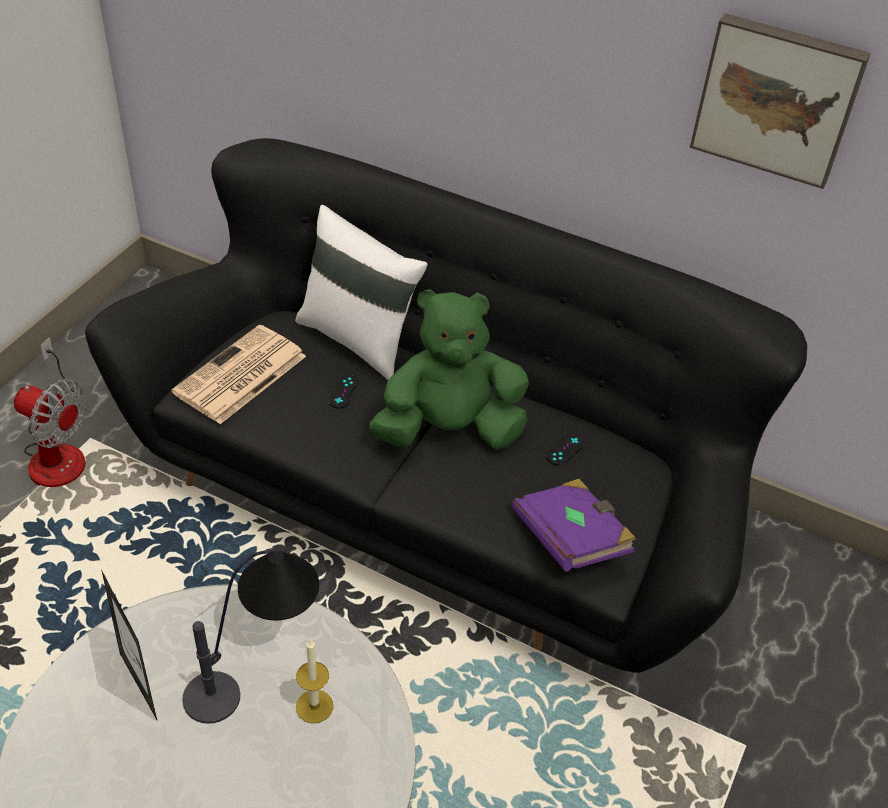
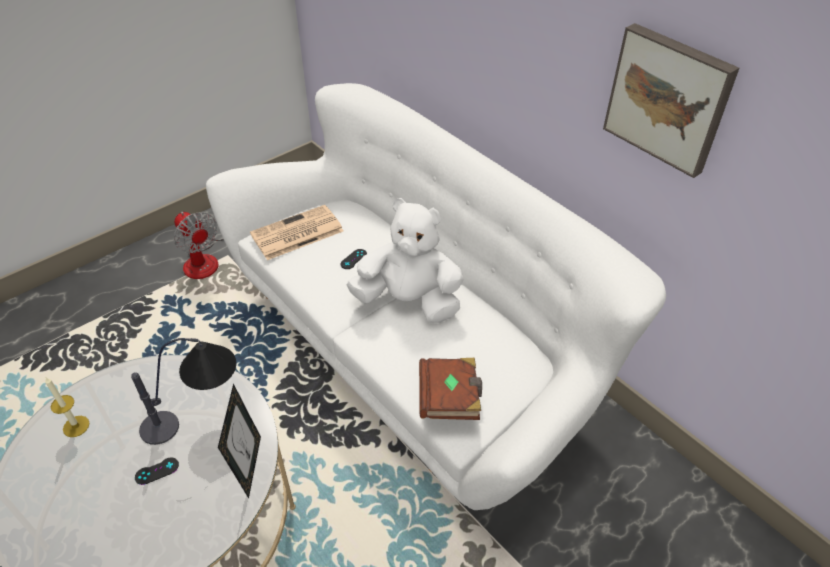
camera: 25 degrees right, 0 degrees up
(139, 682) = (125, 404): picture frame -> picture frame (249, 466)
(314, 706) = (215, 455): candle -> candle (76, 426)
(358, 339) = (383, 228): white pillow -> none
(437, 502) = (414, 351): black sofa -> white sofa
(449, 430) = (409, 301): green plush toy -> white plush toy
(565, 449) = (480, 336): black game controller -> black game controller (157, 471)
(571, 539) = (450, 398): purple book -> brown book

